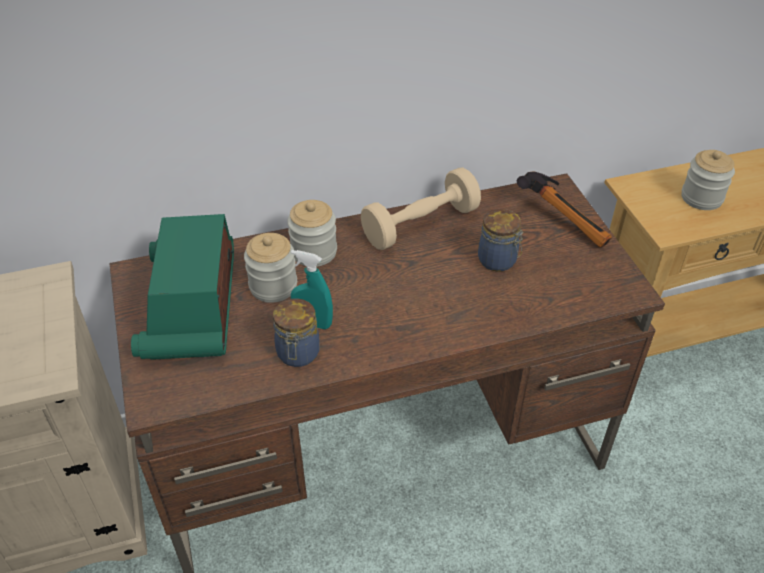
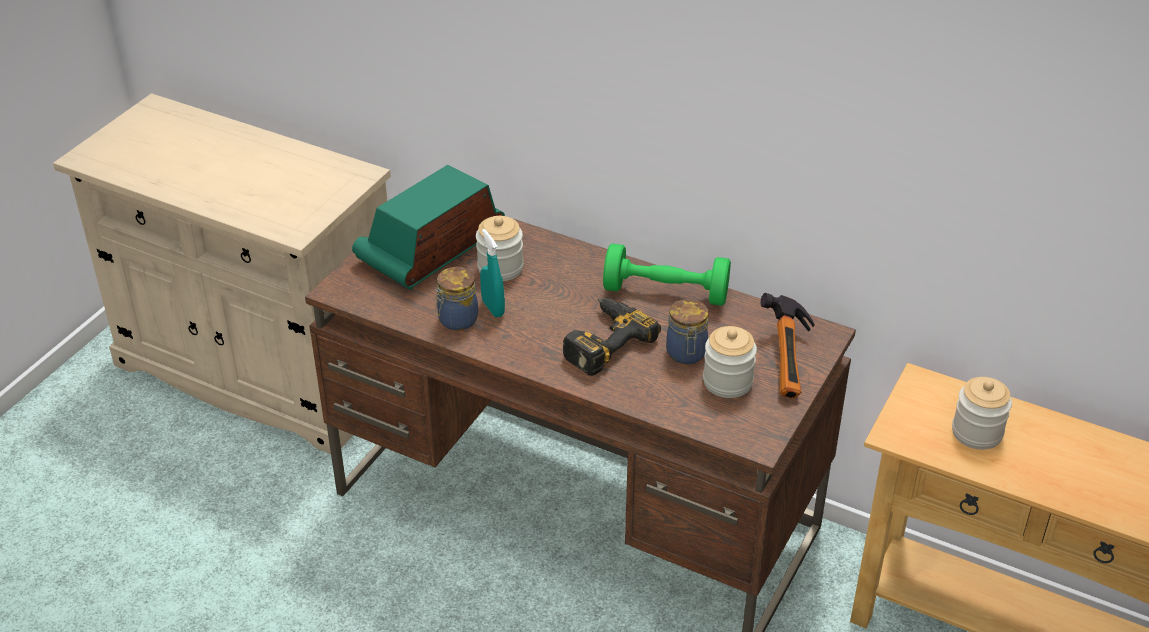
camera: 45 degrees right, 5 degrees down
(314, 252) = (559, 263): jar -> jar (727, 382)
(420, 225) = (666, 292): beige dumbbell -> green dumbbell
(430, 291) = (602, 341): none -> power drill

